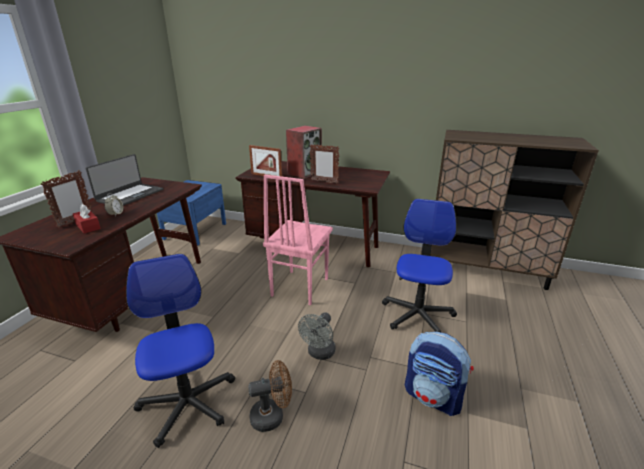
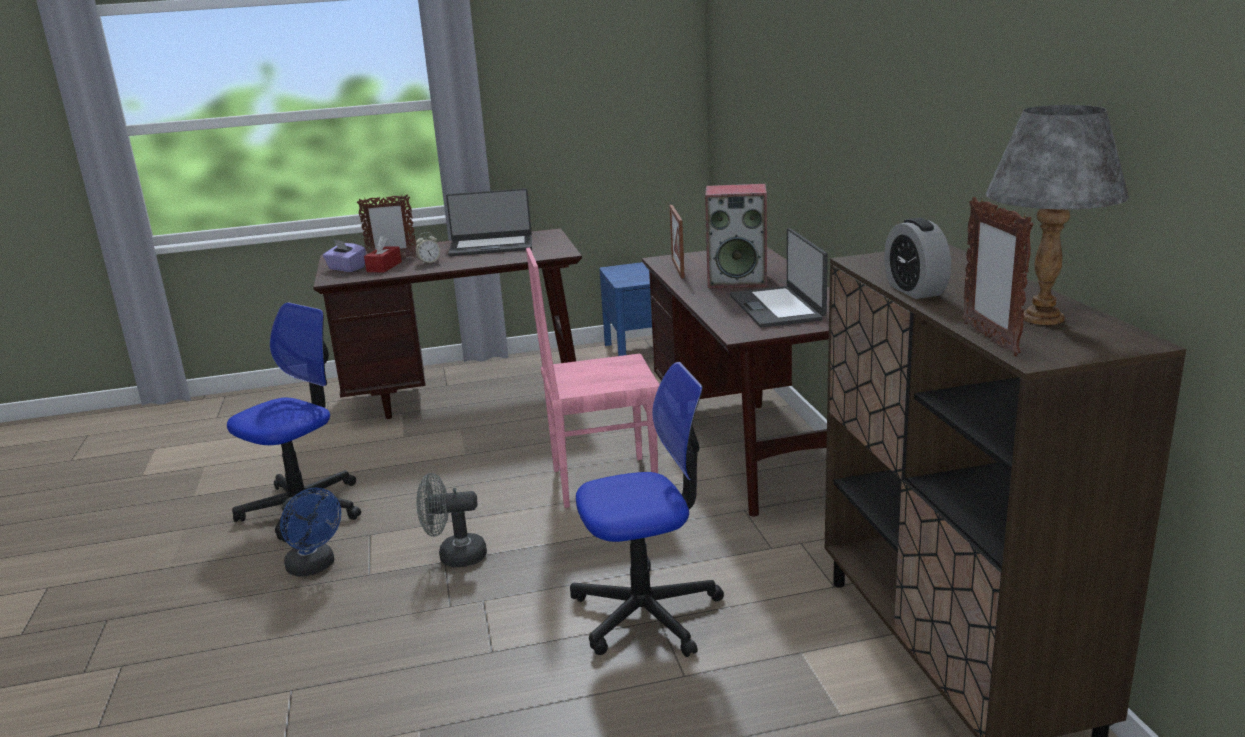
camera: 60 degrees right, 5 degrees down
(56, 238) = (346, 268): none -> purple tissue box
(272, 416) = (315, 567): brown fan -> blue fan
(324, 182) = (717, 301): picture frame -> picture frame (989, 339)
(349, 177) = (777, 307): none -> laptop
(433, 397) = (433, 685): backpack -> none
(501, 141) = (915, 290): none -> alarm clock
(545, 139) = (1041, 318): none -> grey table lamp

